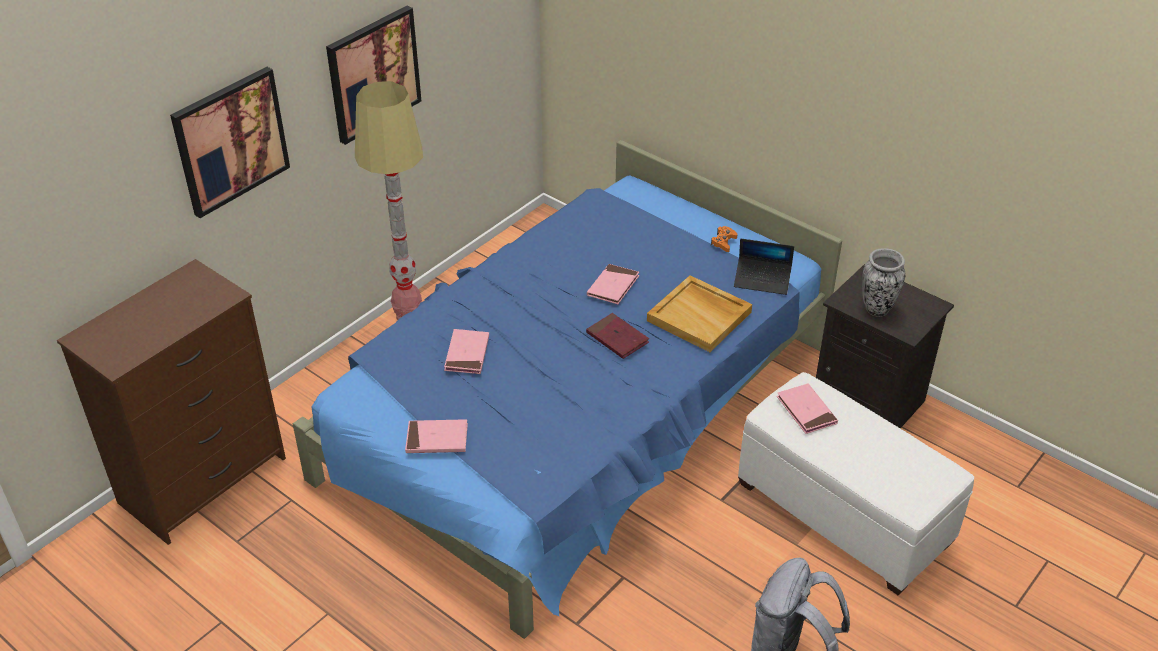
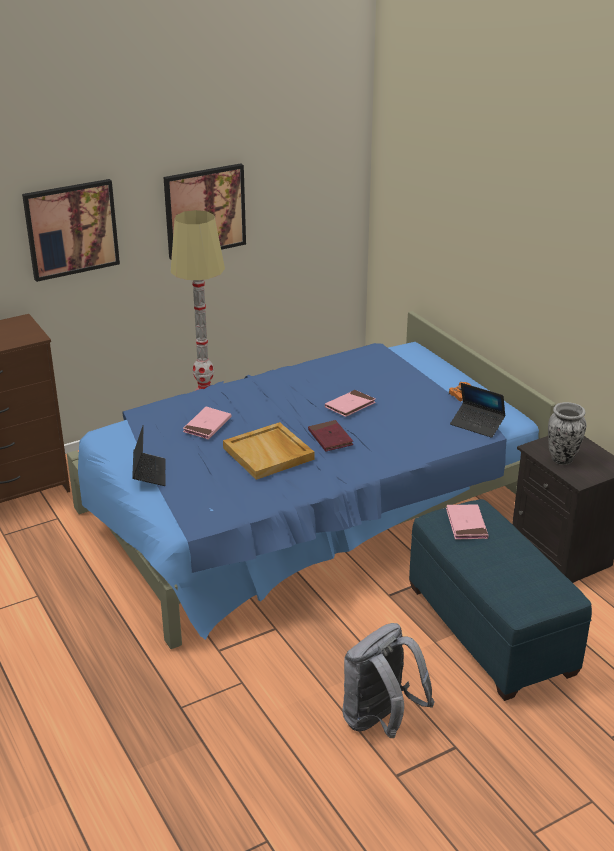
camera: 20 degrees right, 10 degrees down
(437, 439) = (149, 473): pink book -> laptop
(700, 316) = (408, 437): beige tray -> beige tray (269, 454)
(844, 513) = (491, 630): white ottoman -> blue ottoman

